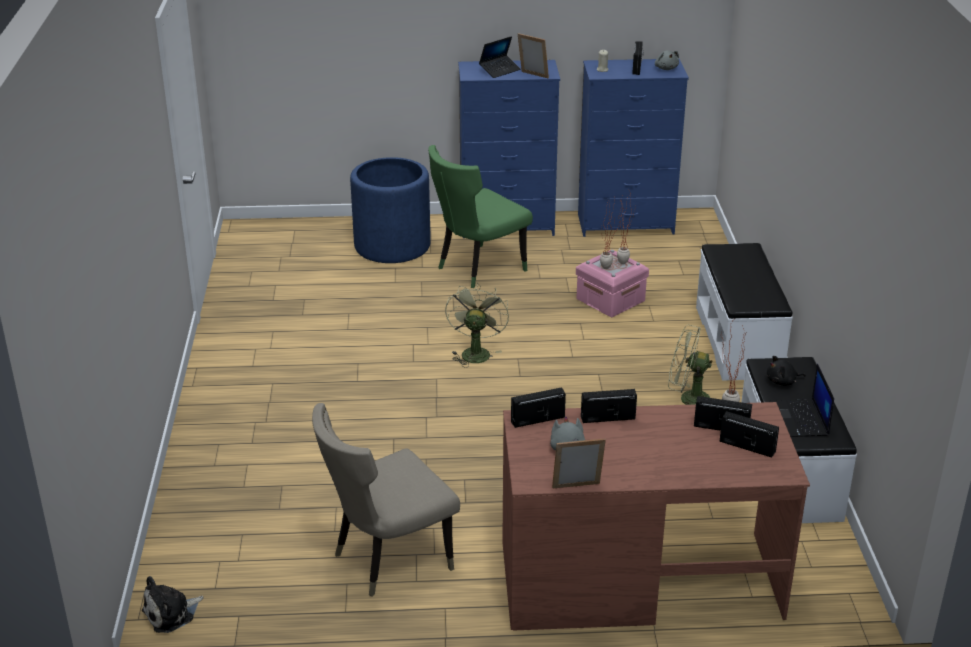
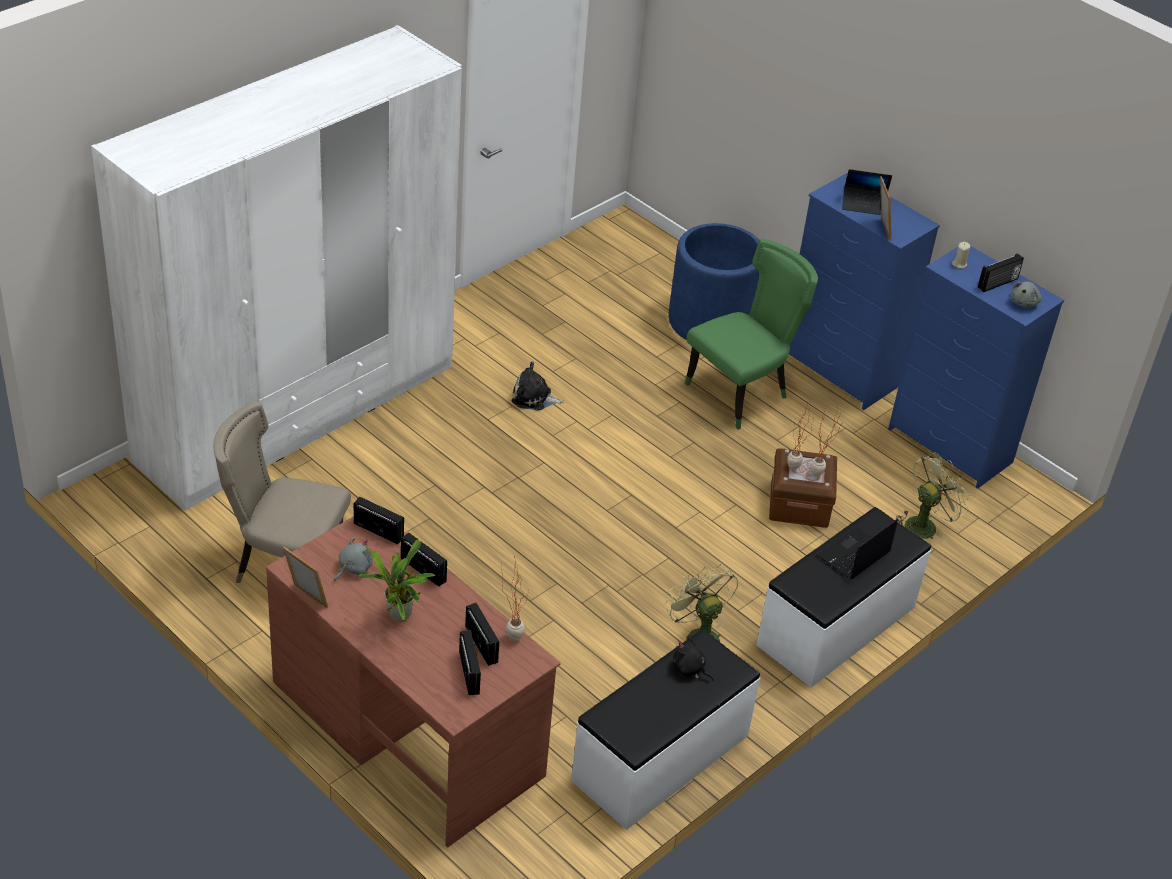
camera: 45 degrees right, 10 degrees up
(171, 614) = (120, 491): plush toy -> plush toy (534, 398)
(221, 467) = (299, 414): none -> white wardrobe
(475, 352) = (610, 464): green fan -> green fan (925, 524)
(477, 268) = (741, 392): green chair -> green chair turned 135 degrees clockwise
(610, 300) = (799, 504): pink storage box -> brown storage box
(649, 453) = (398, 617): none -> potted plant
(800, 419) = (638, 707): laptop -> laptop (853, 555)

